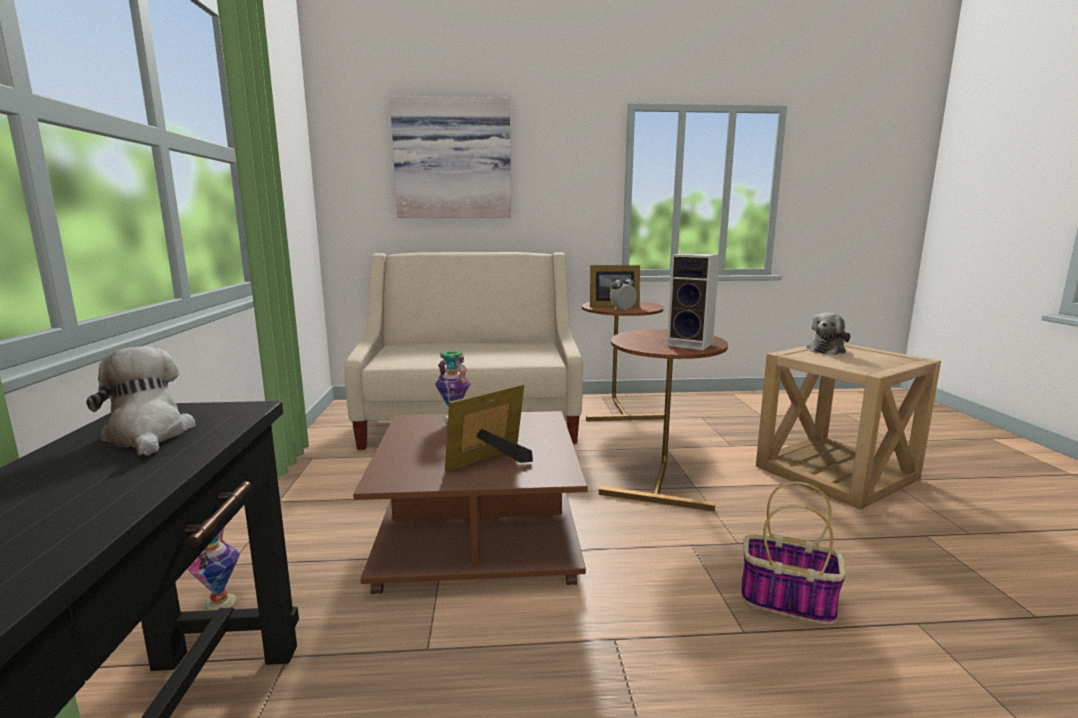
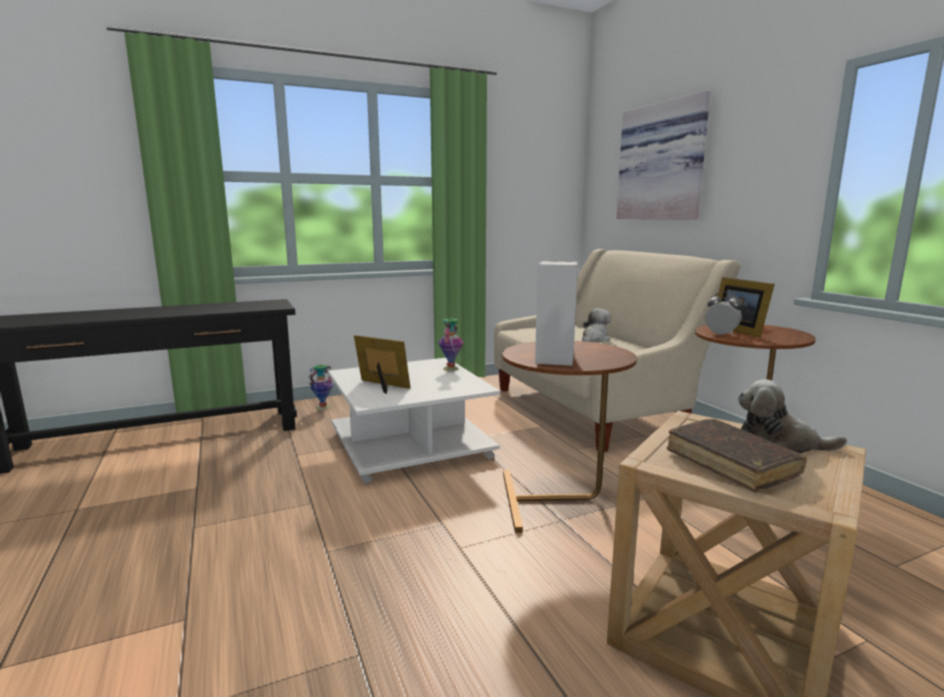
camera: 70 degrees right, 0 degrees up
(148, 435) = (247, 305): plush toy -> plush toy (594, 339)
(481, 534) = (412, 445): brown coffee table -> white coffee table
(785, 601) = (373, 572): basket -> none
(867, 360) = (731, 464): none -> brown book

